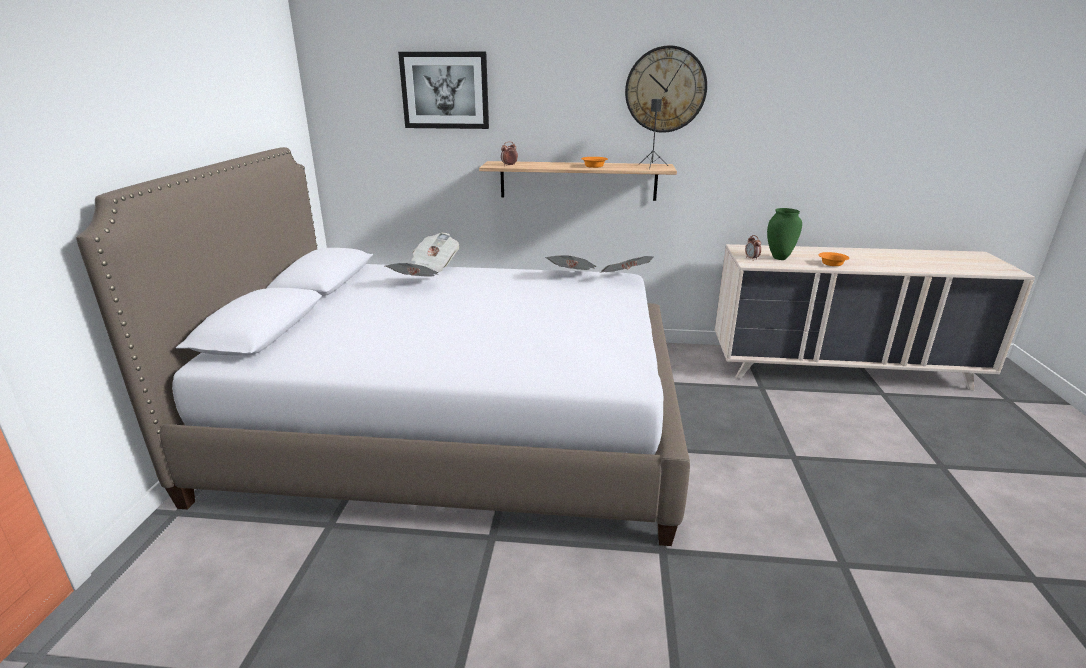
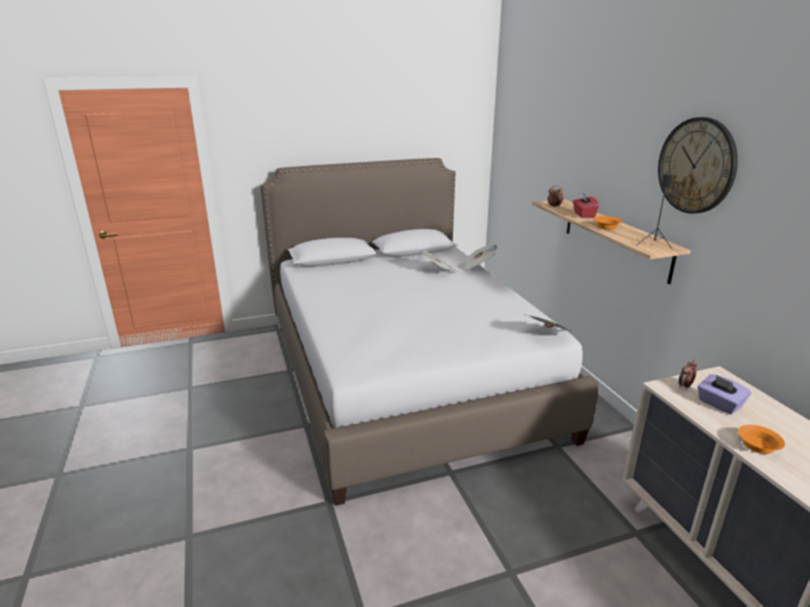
camera: 65 degrees right, 0 degrees up
(445, 90) = (551, 133): picture -> none
(549, 164) = (583, 215): none -> red tissue box
(571, 276) = (522, 314): newspaper -> none
(779, 258) = (719, 404): green vase -> purple tissue box

